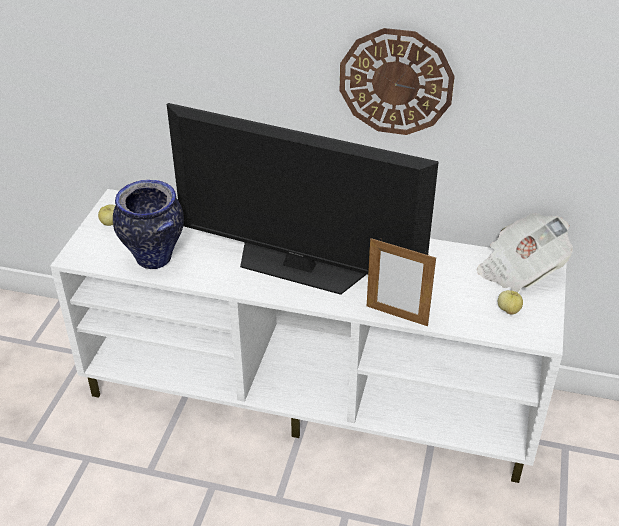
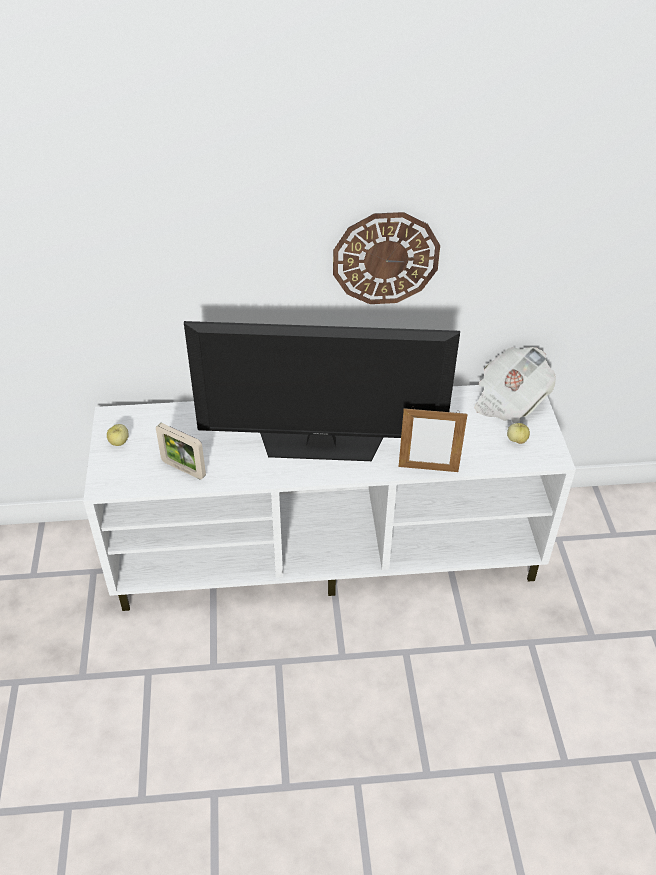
camera: 20 degrees left, 5 degrees up
(155, 259) = (183, 469): vase -> picture frame

